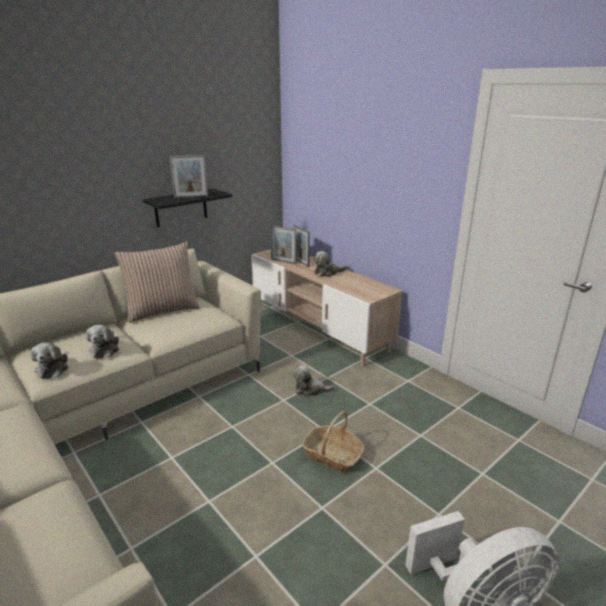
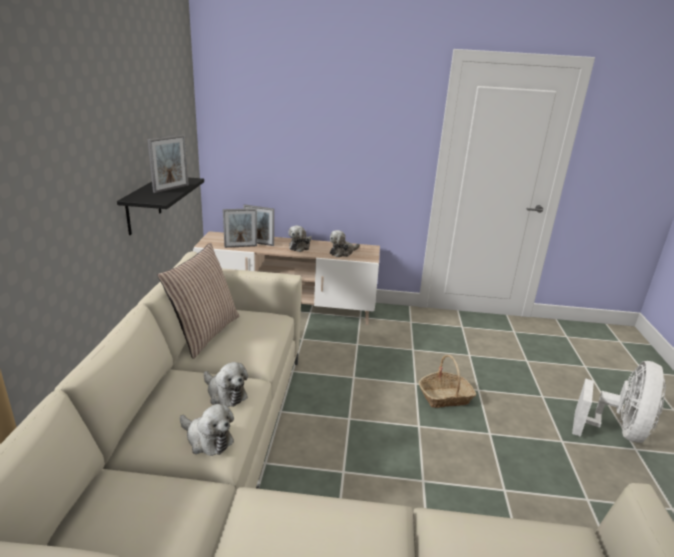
camera: 45 degrees left, 0 degrees up
(310, 390) = (360, 359): plush toy -> plush toy (342, 252)

